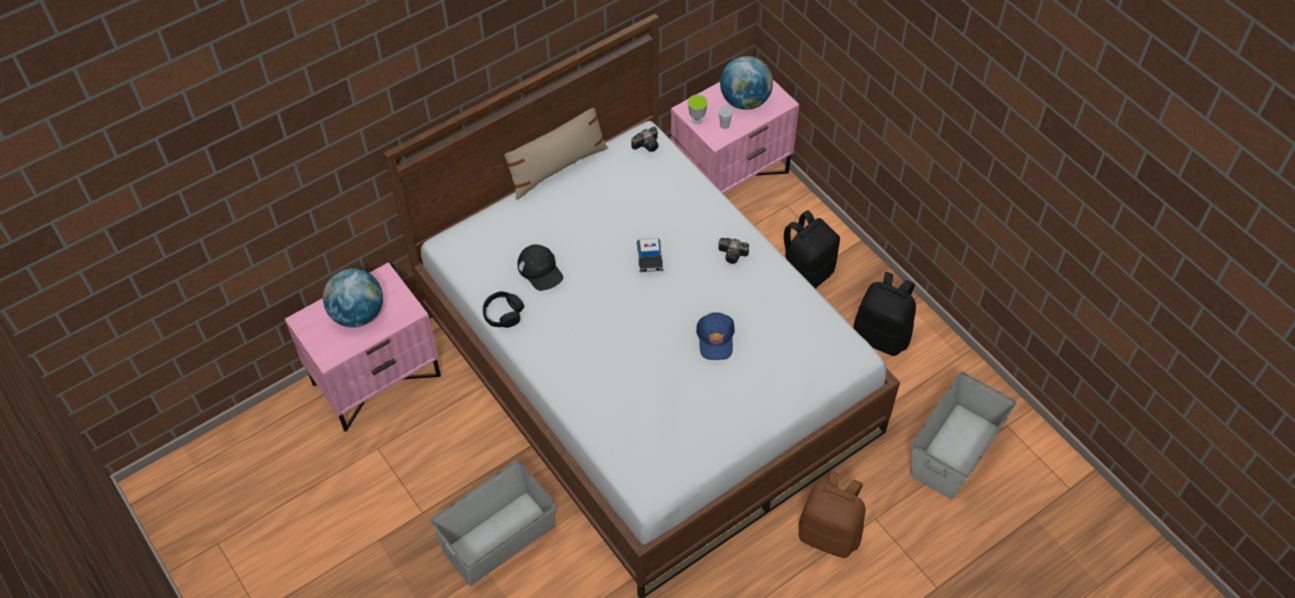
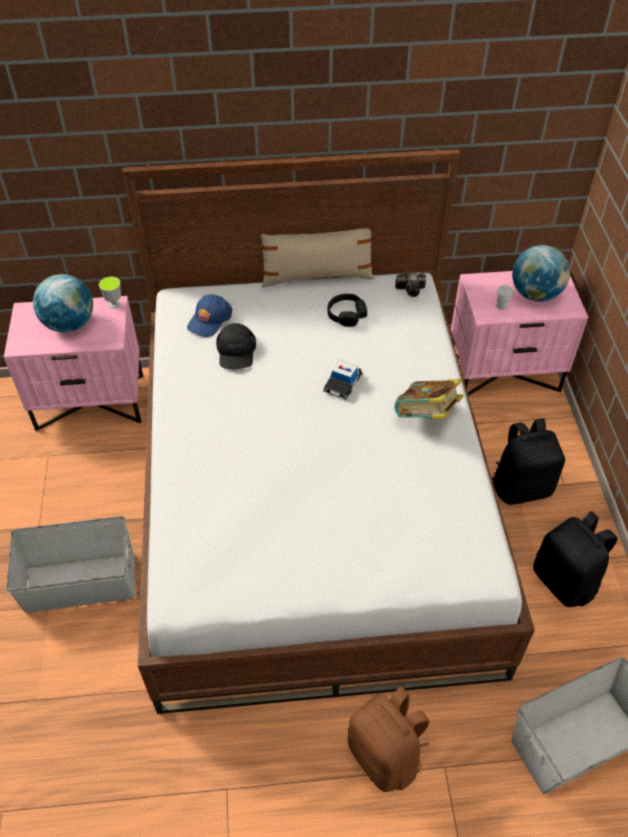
camera: 30 degrees right, 5 degrees down
(503, 314) = (175, 372): black headphones -> black headphones (346, 315)
(697, 120) = (477, 292): cup -> cup (114, 304)
(715, 339) = (352, 485): blue cap -> blue cap (209, 320)
(734, 255) = (426, 416): camera -> book

